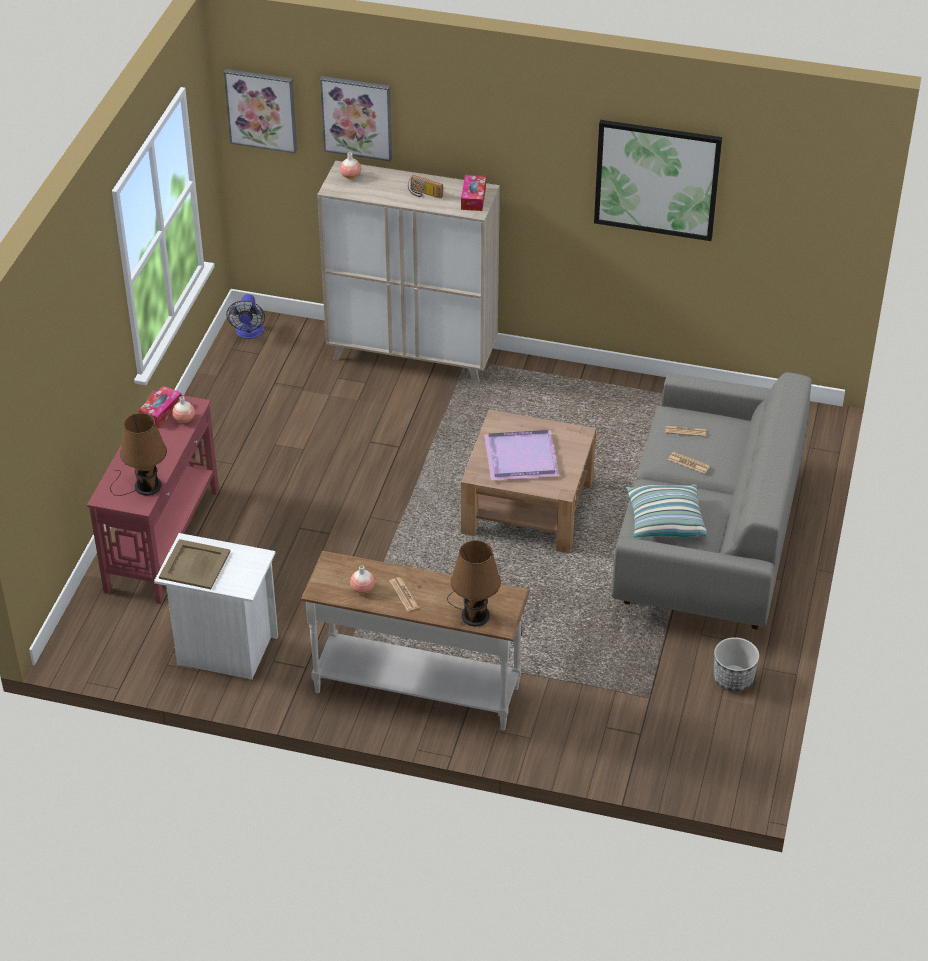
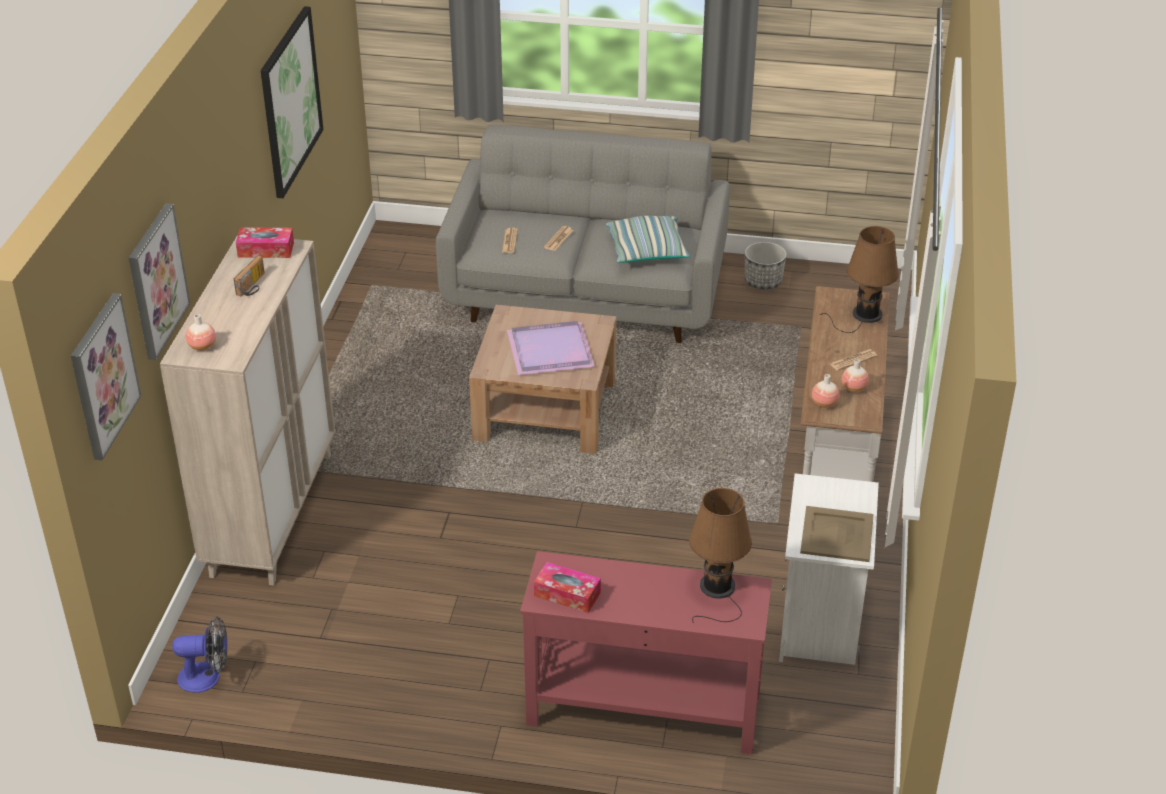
camera: 95 degrees left, 5 degrees down
(184, 419) = (579, 570): vase -> vase (824, 403)

